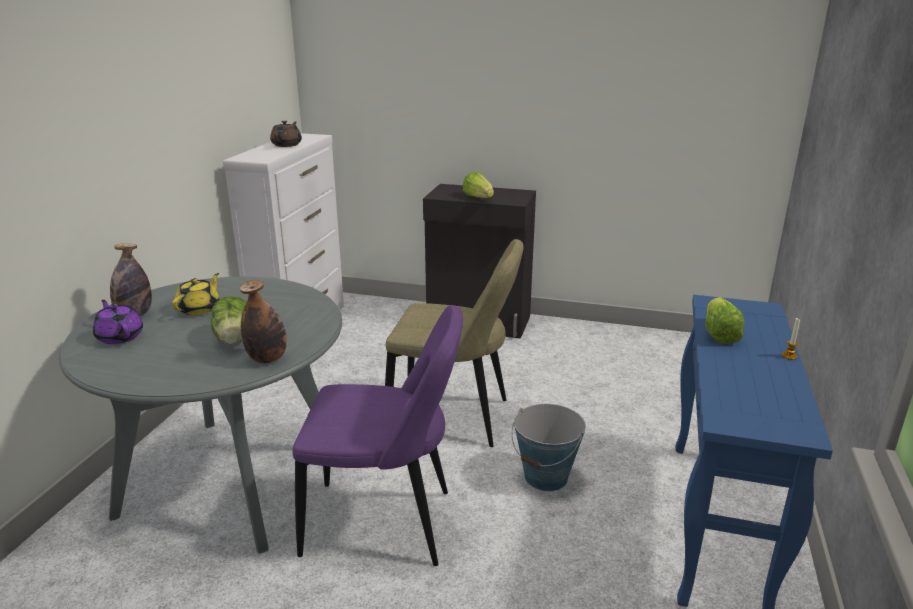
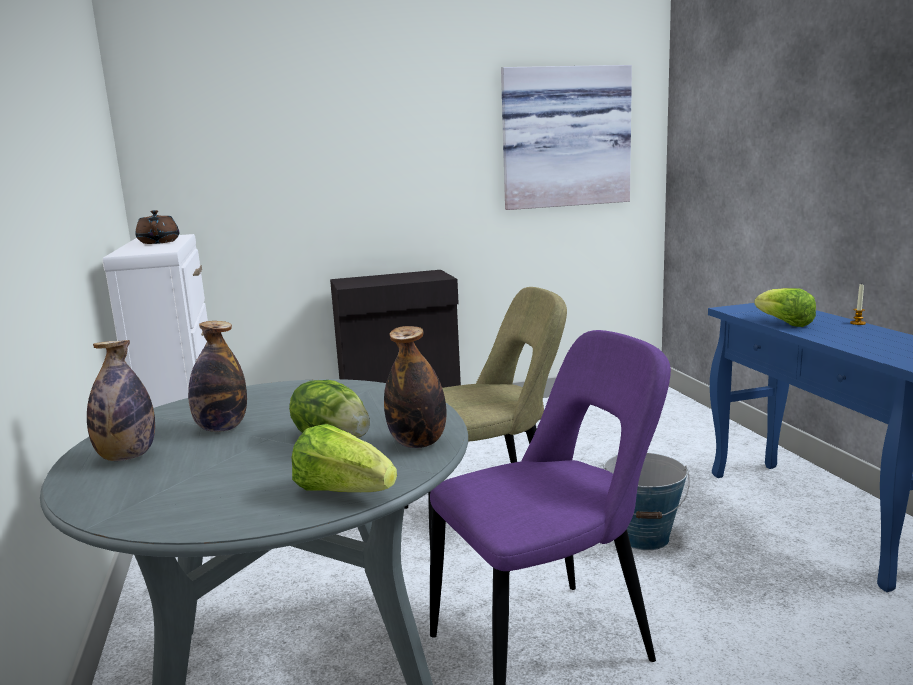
camera: 30 degrees left, 10 degrees down
(120, 336) = (149, 482): purple teapot -> none
(199, 309) = (221, 428): yellow teapot -> bottle
(478, 198) = (397, 281): lettuce -> lettuce (343, 491)
(682, 77) = (564, 137): none -> picture

